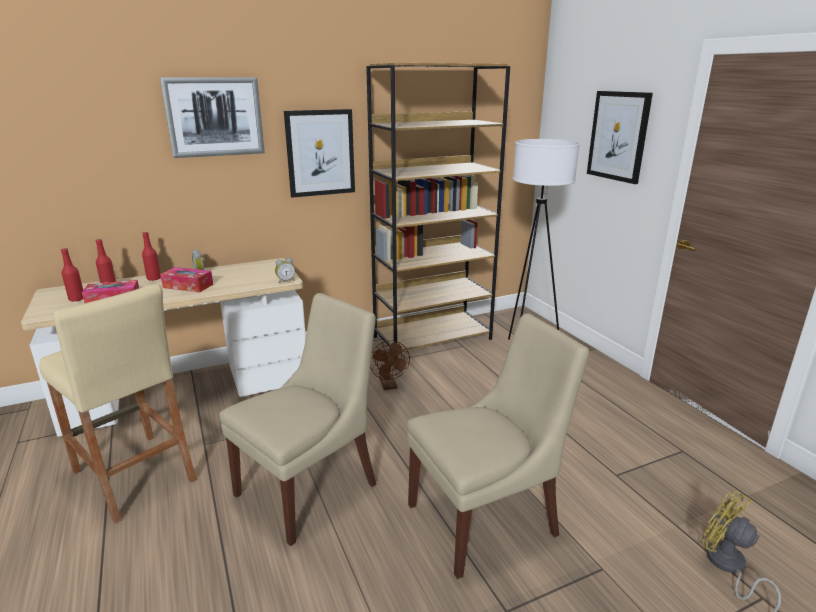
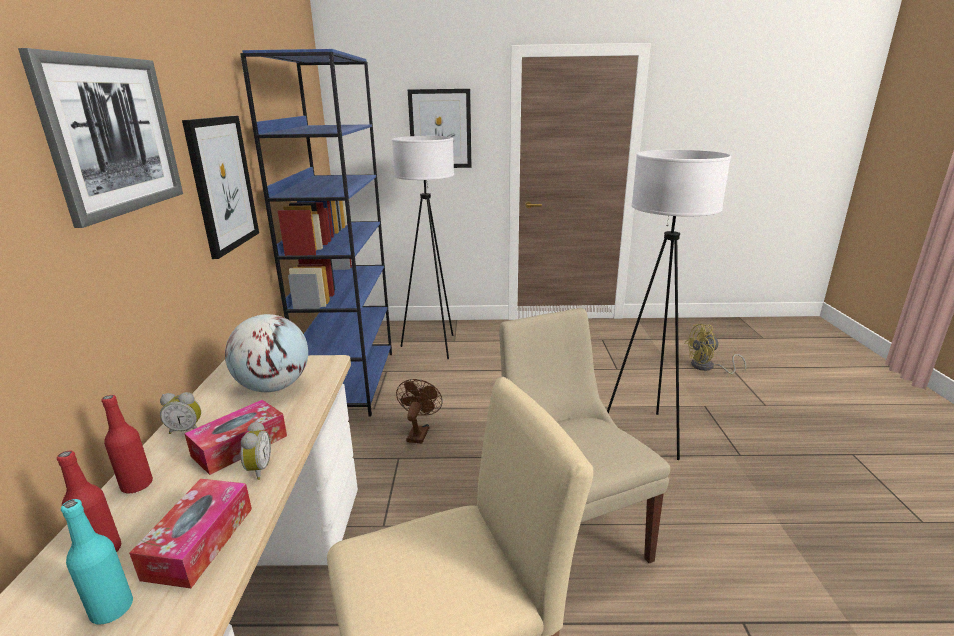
camera: 65 degrees left, 0 degrees up
(77, 299) = (112, 609): red bottle -> turquoise bottle
(251, 276) = (273, 387): none -> globe
(285, 281) = (332, 364): alarm clock -> alarm clock (257, 469)
(389, 385) = (419, 432): brown fan -> brown fan turned 90 degrees counterclockwise
(433, 338) = (351, 381): brown bookcase -> blue bookcase
(486, 518) = (645, 435): beige chair -> white floor lamp

